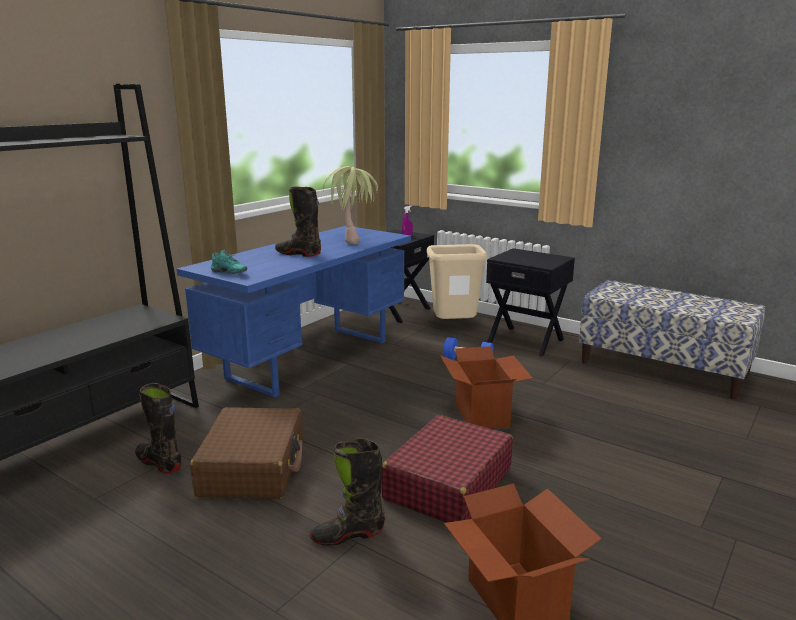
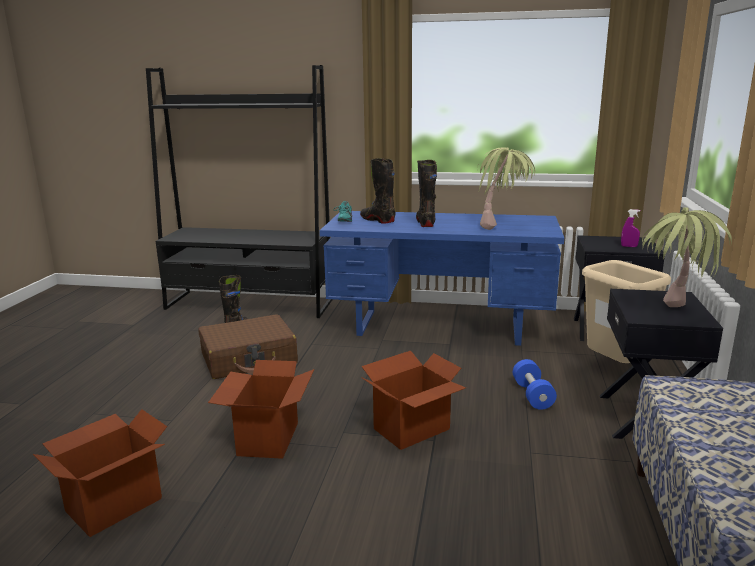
camera: 65 degrees right, 0 degrees up
(347, 535) = (179, 414): black boot -> black boot (377, 220)
(447, 485) = (267, 439): red suitcase -> cardboard box
(547, 259) = (673, 314): none -> potted plant

